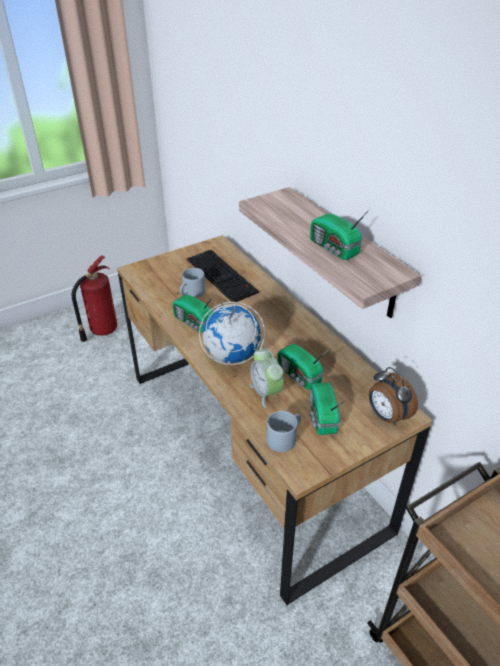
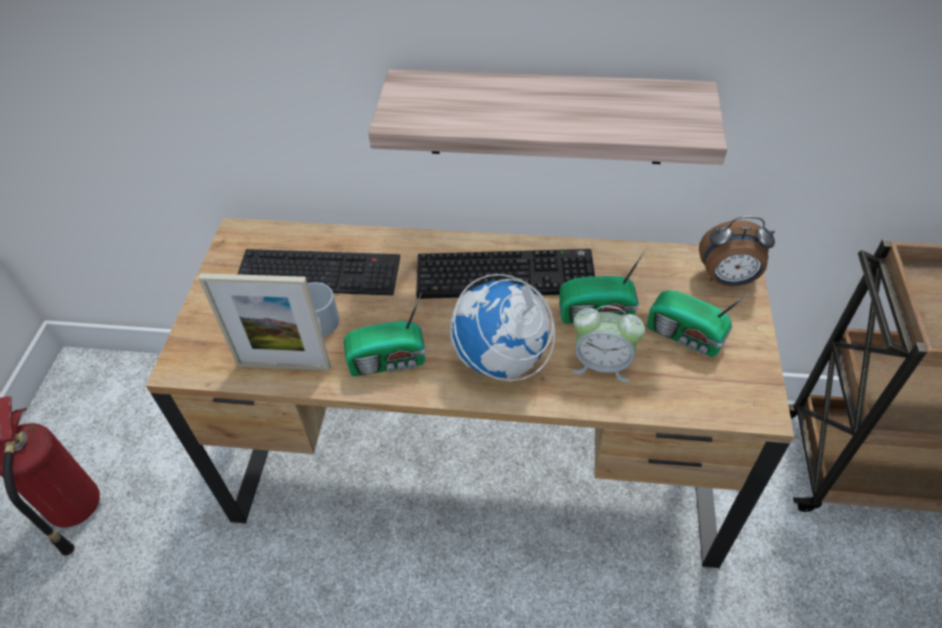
camera: 50 degrees left, 10 degrees up
(161, 295) = (284, 366): none -> picture frame
(284, 437) = (694, 392): grey mug -> none
(288, 331) = (507, 274): none -> keyboard
(334, 248) = (593, 113): radio -> none

